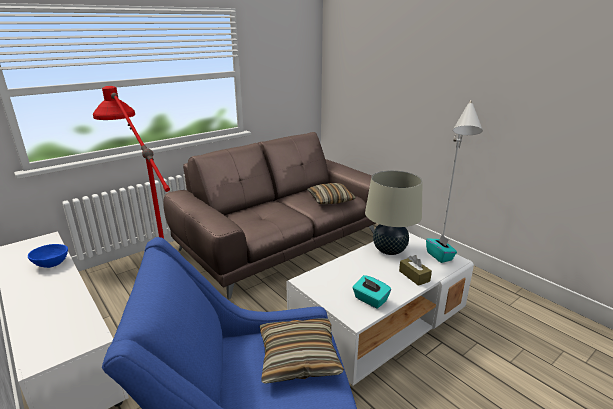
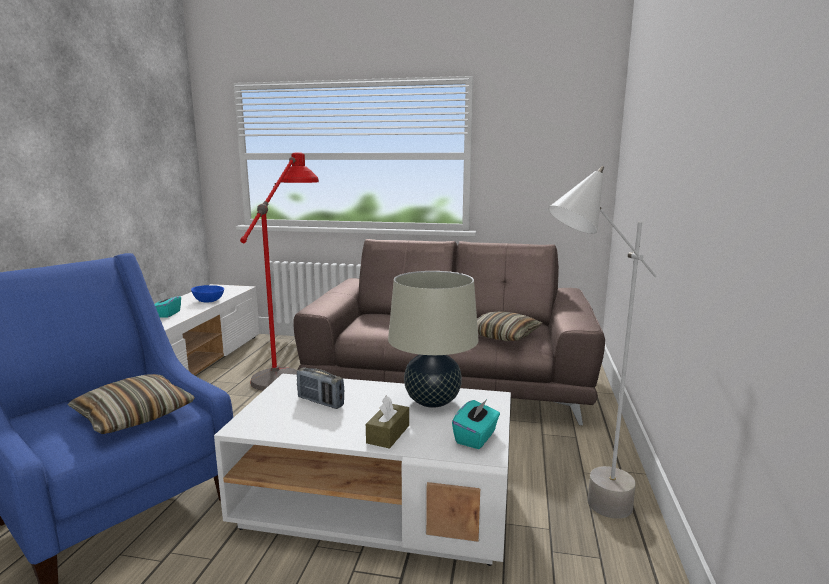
camera: 50 degrees right, 10 degrees down
(351, 281) = (320, 402): none -> radio
(370, 300) = (291, 423): turquoise tissue box -> turquoise tissue box (167, 314)

